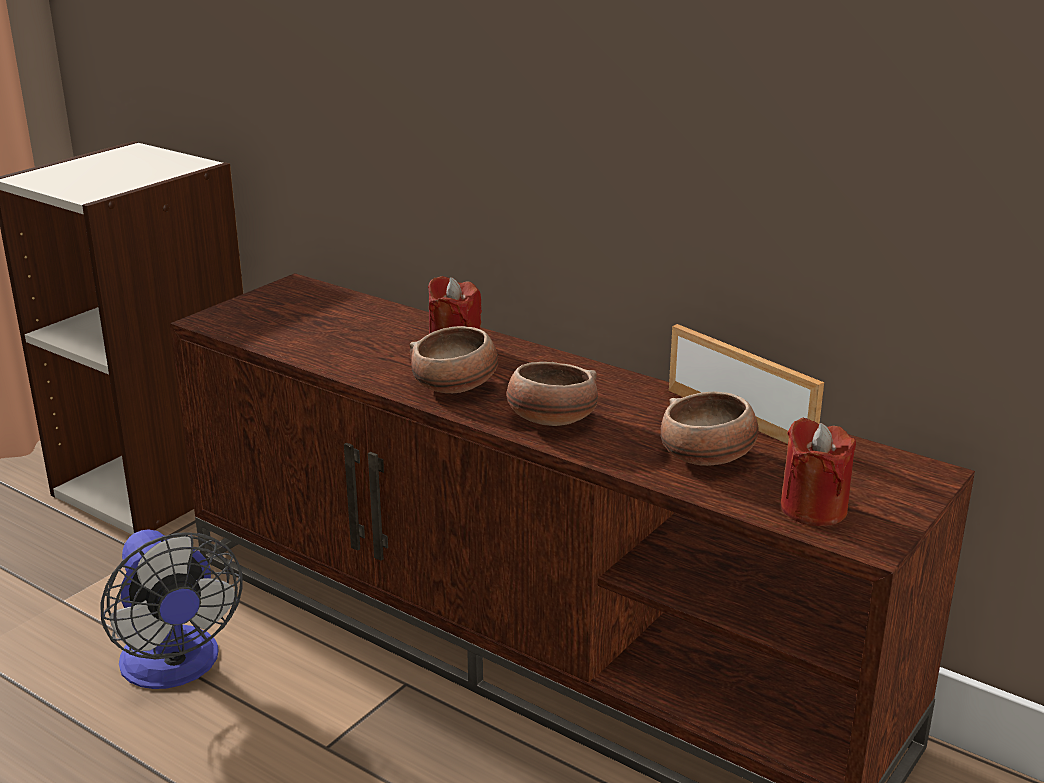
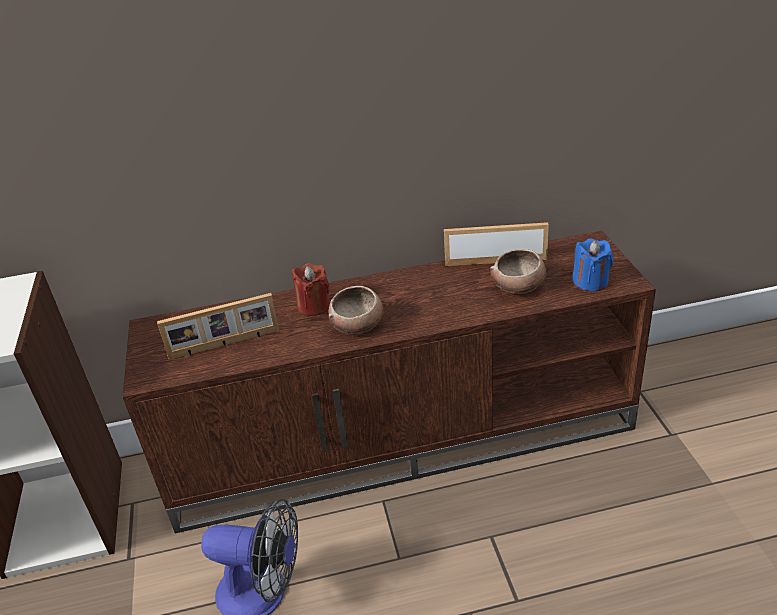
camera: 45 degrees left, 10 degrees up
(316, 332) = (225, 345): none -> picture frame
(550, 421) = (431, 312): bowl -> none
(813, 509) = (590, 282): red candle -> blue candle

